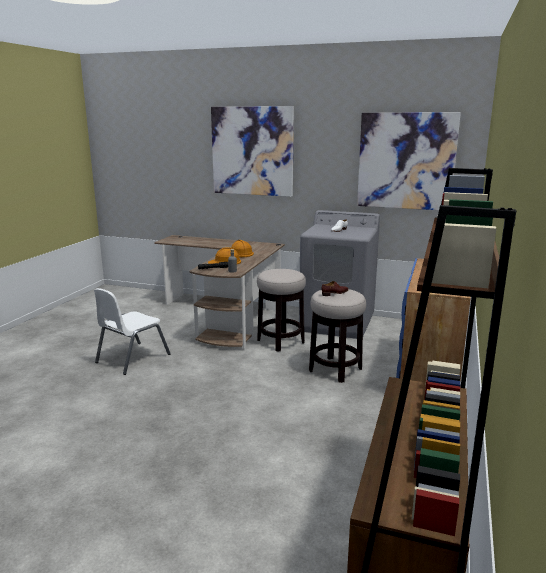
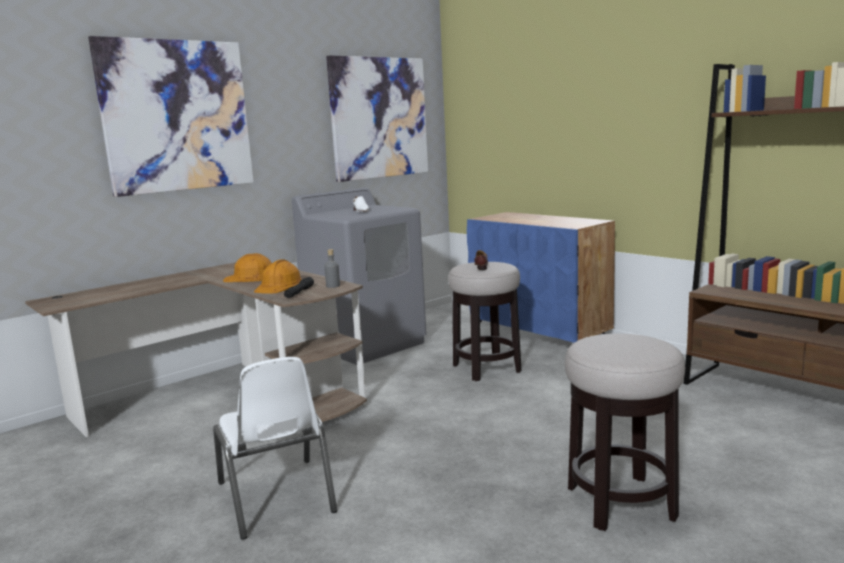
camera: 60 degrees left, 5 degrees down
(281, 341) = (372, 380): stool -> stool (621, 502)

